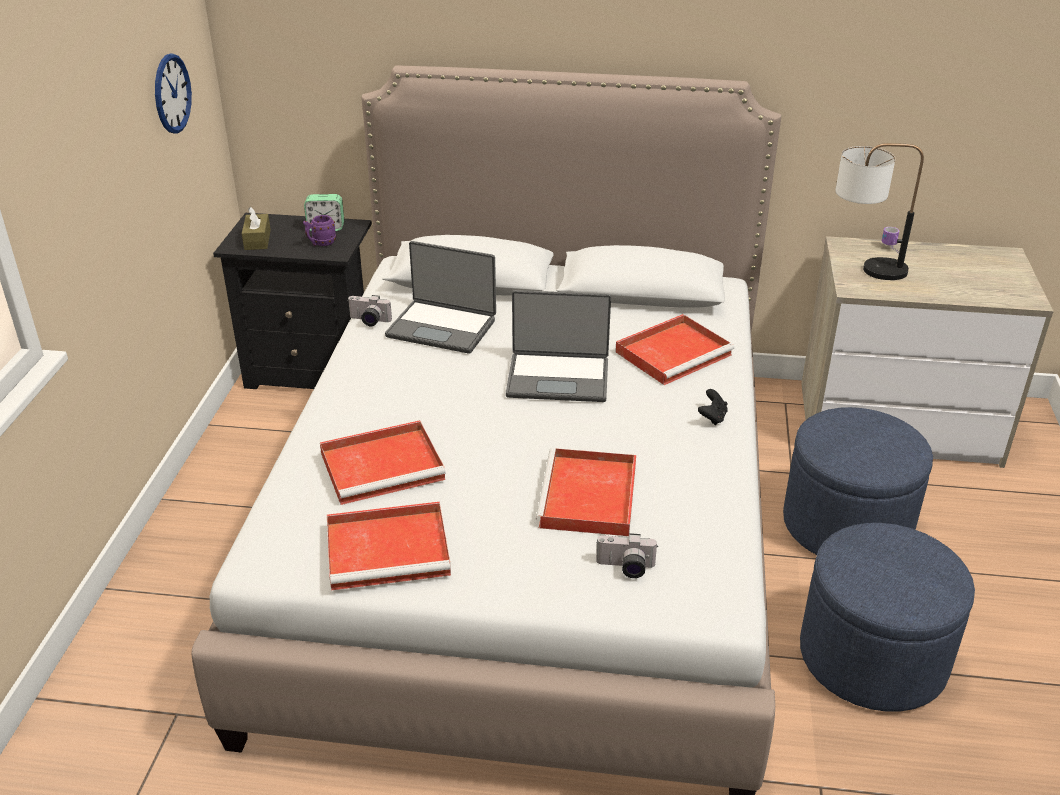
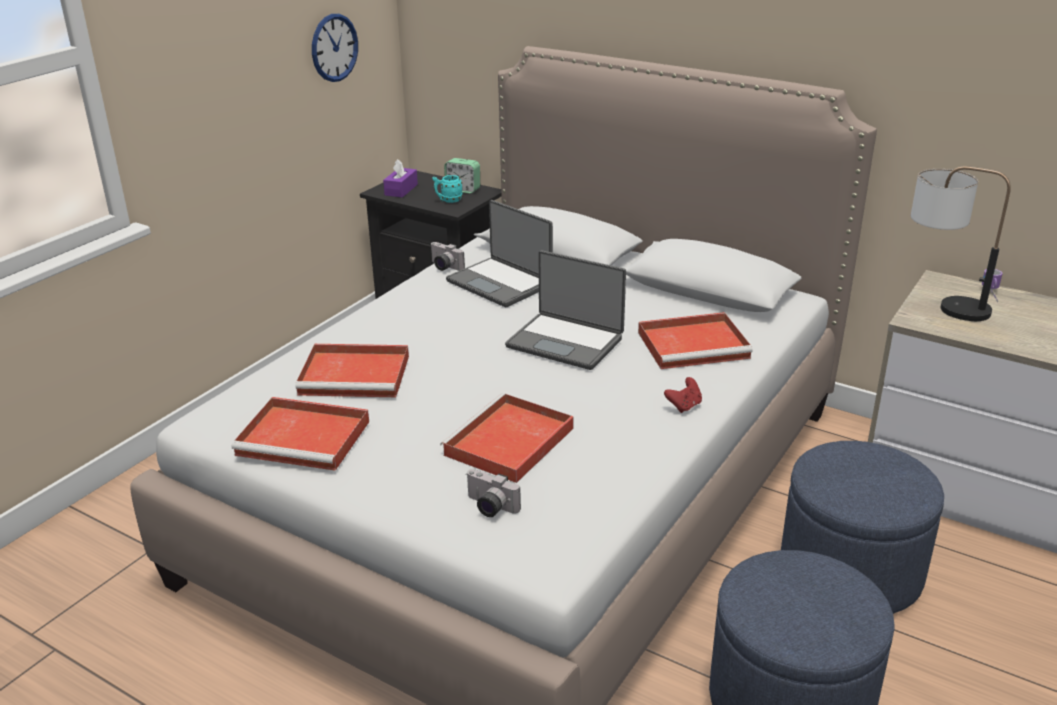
camera: 25 degrees right, 5 degrees down
(257, 240) = (401, 190): brown tissue box -> purple tissue box
(320, 243) = (448, 200): purple mug -> turquoise mug
(712, 417) = (684, 406): black game controller -> red game controller

